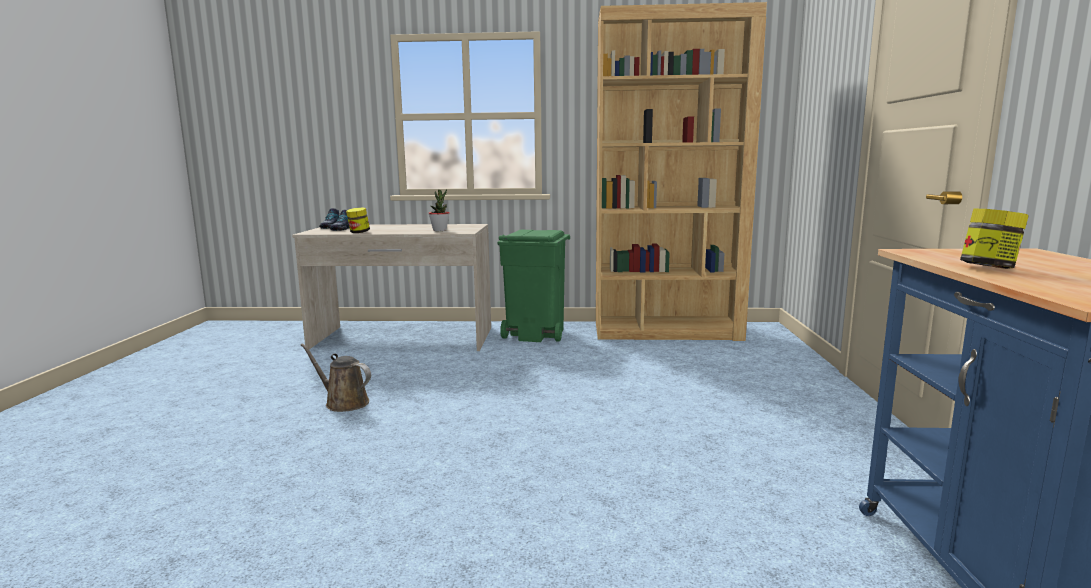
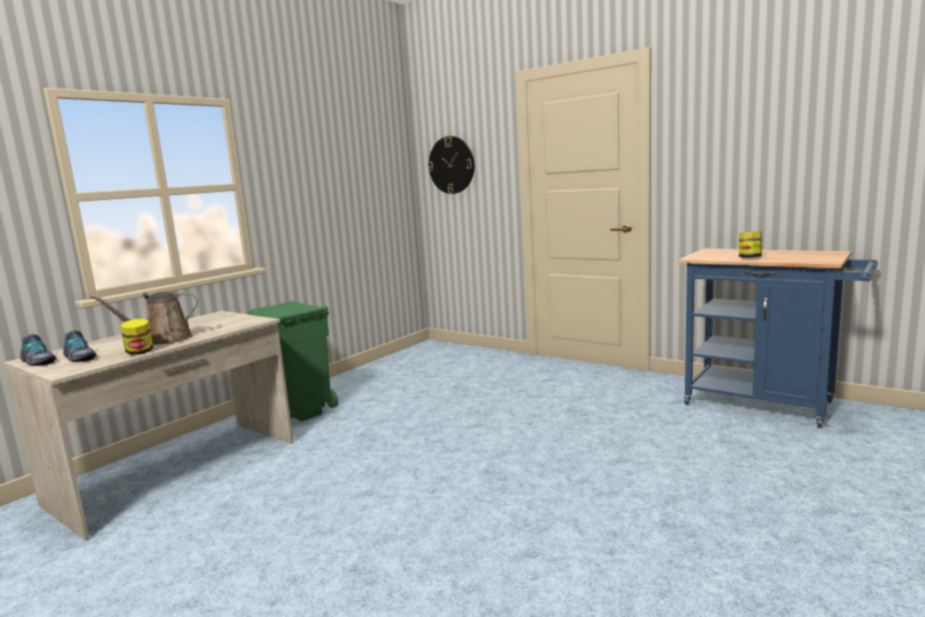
camera: 55 degrees left, 0 degrees up
(343, 402) = (312, 534): brown watering can -> brown watering can (163, 340)
(440, 230) = (222, 326): potted plant -> none
(667, 331) = (385, 369): brown bookcase -> none
(818, 96) = (451, 165): none -> wall clock

